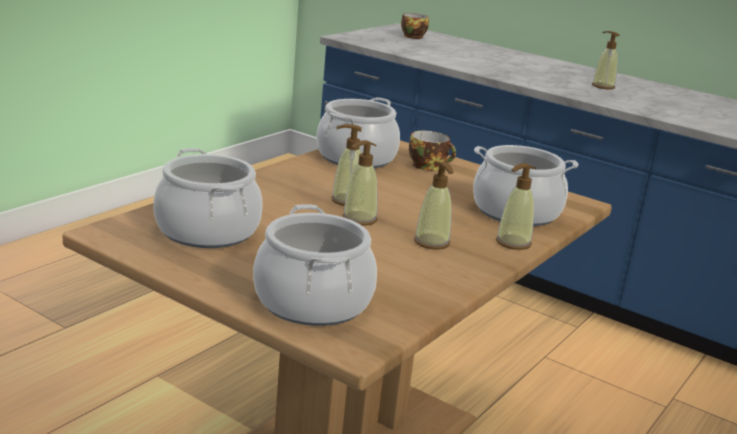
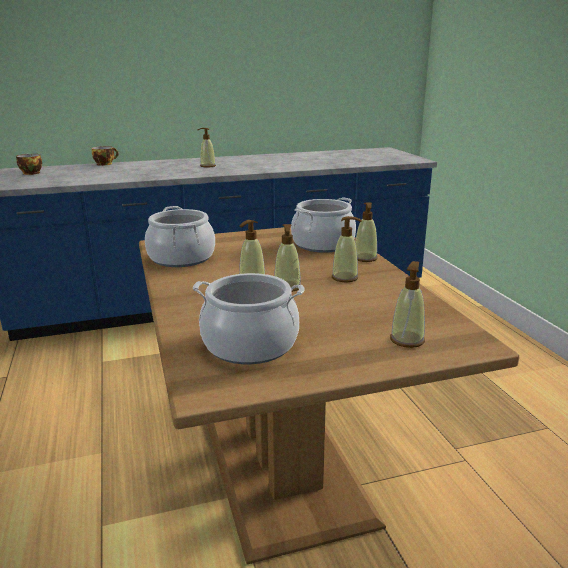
camera: 50 degrees left, 0 degrees up
(312, 302) = (407, 340): cooking pot -> soap dispenser
(429, 166) = (226, 243): cup -> cup (105, 164)

